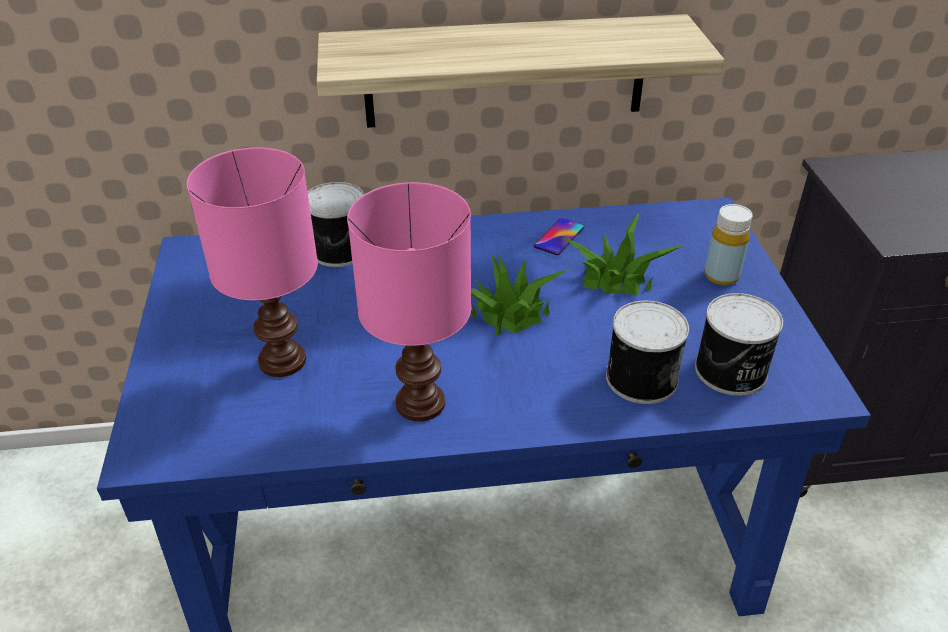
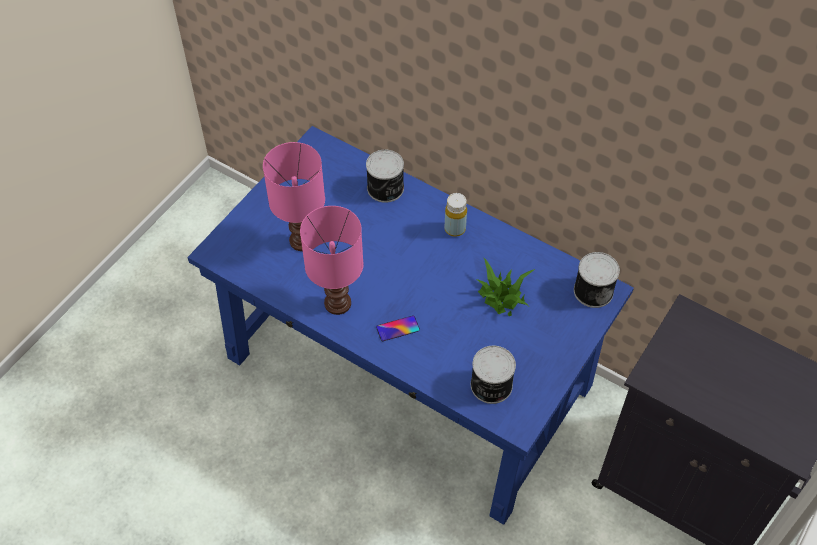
camera: 40 degrees right, 15 degrees up
(505, 72) = (503, 147): shelf -> none
(509, 311) = (426, 281): potted plant -> none
(559, 237) = (502, 252): phone -> phone (398, 328)
(639, 377) = (445, 358): can -> can (593, 290)
(721, 276) = (557, 333): yellow bottle -> yellow bottle (455, 229)

